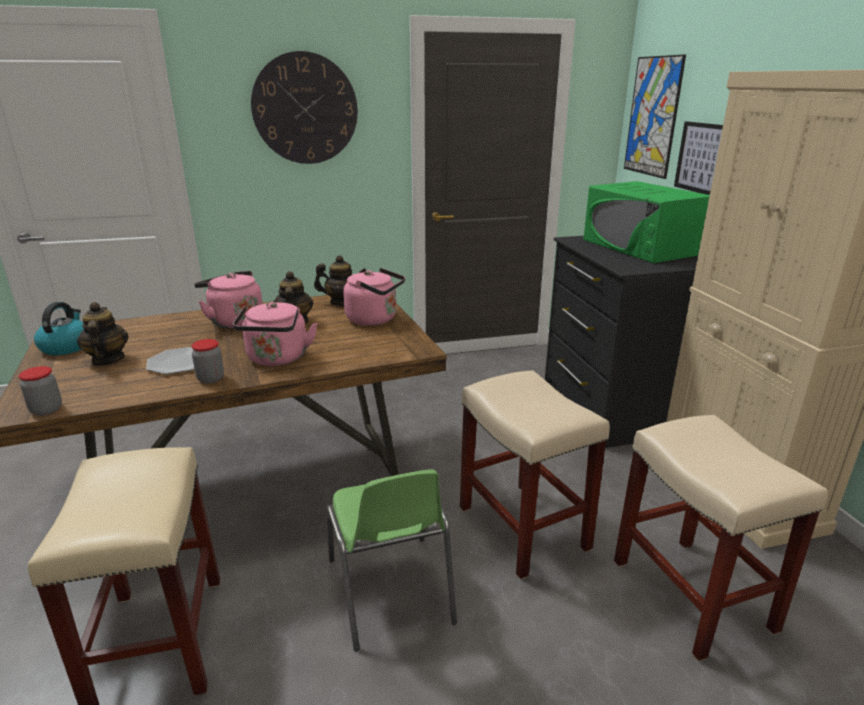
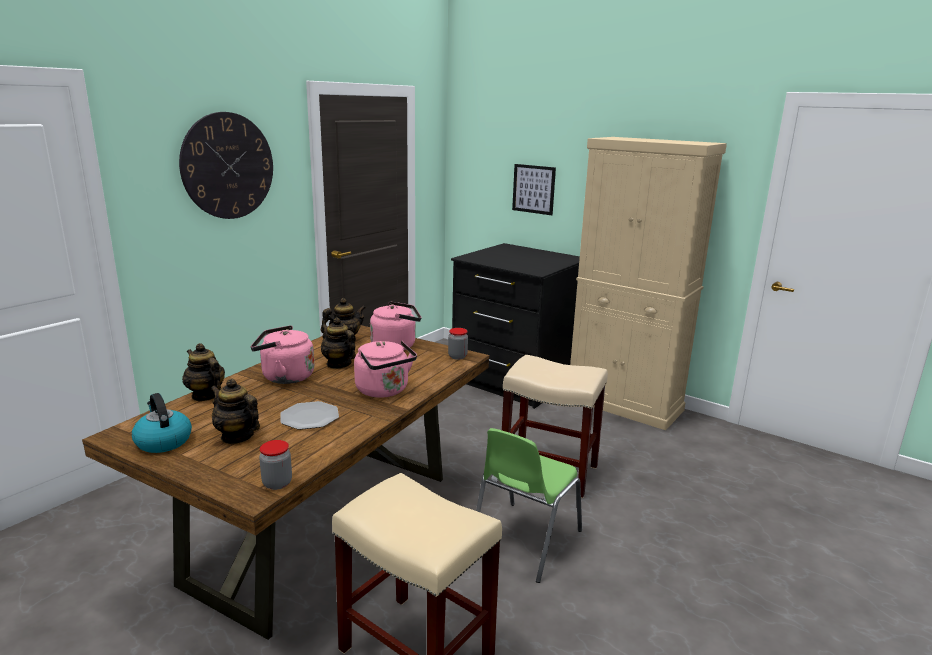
camera: 40 degrees left, 5 degrees down
(159, 320) = (206, 395): none -> teapot
(211, 379) = (364, 418): jar -> jar (457, 356)
(390, 592) = (523, 541): green chair -> green chair turned 90 degrees clockwise
(640, 247) = (516, 256): green microwave -> none
(653, 116) = (480, 159): picture -> none
(693, 595) = (664, 465): beige stool -> none

